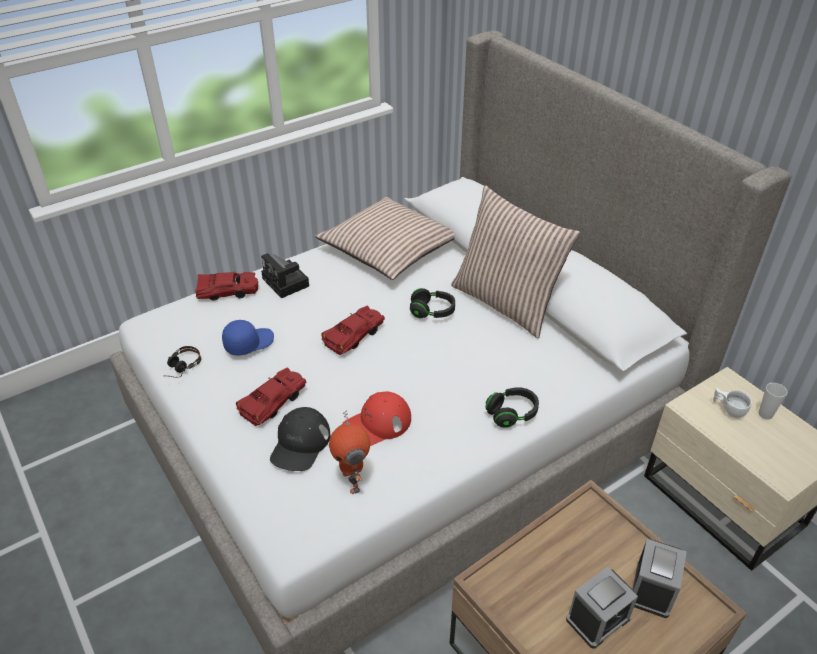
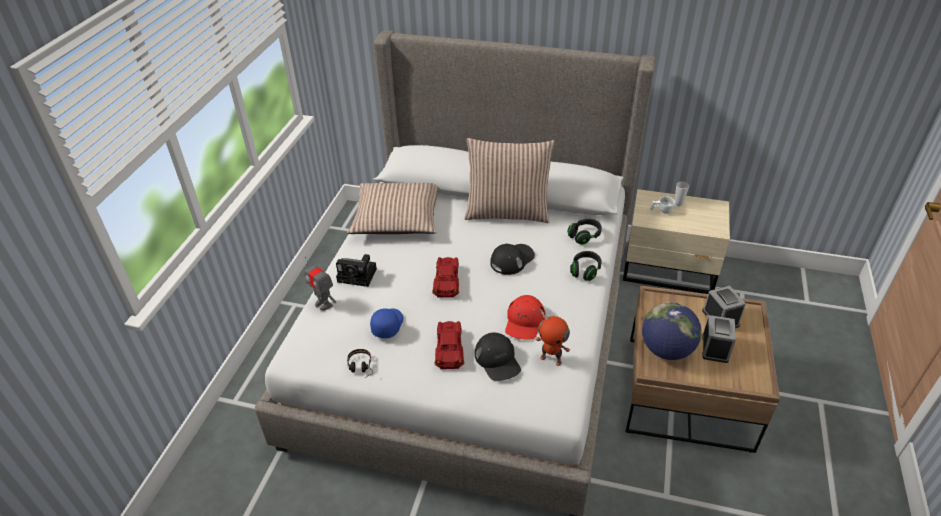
camera: 40 degrees left, 0 degrees up
(227, 291) = (323, 304): red toy car -> toy robot
(432, 311) = (474, 241): black headphones -> black headphones (584, 236)
(446, 353) = (512, 260): none -> black cap
(531, 574) = (666, 350): none -> globe

